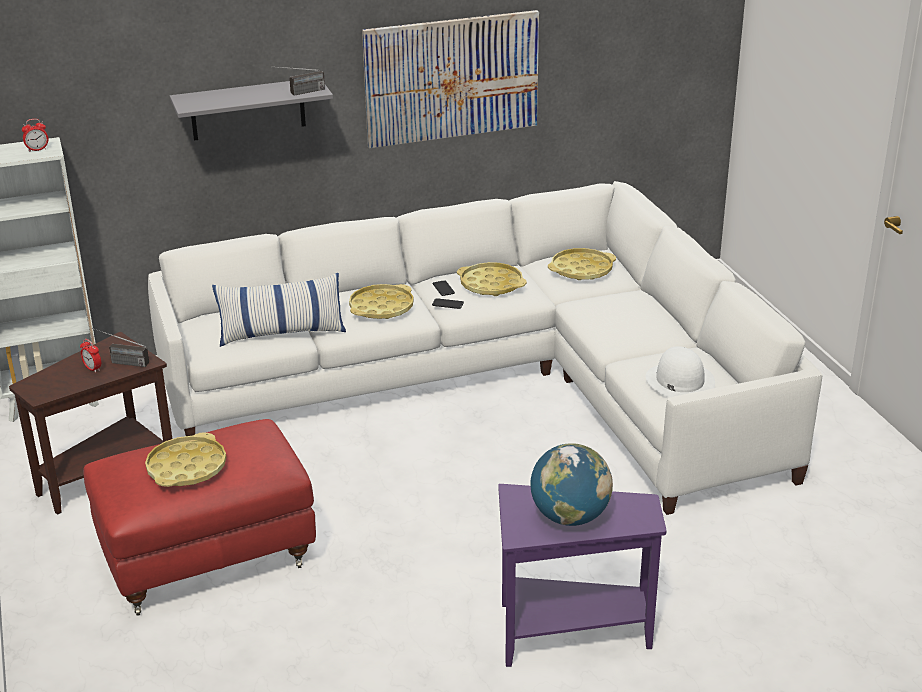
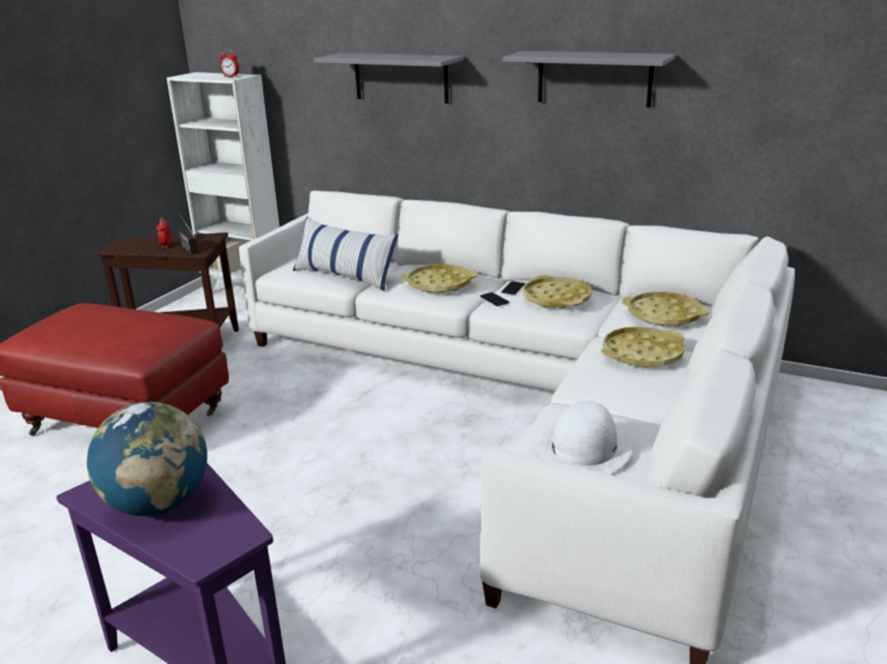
camera: 45 degrees right, 5 degrees down
(186, 468) = (92, 326): yellow tray -> yellow tray (642, 354)
(299, 93) = (420, 59): radio -> none
(452, 78) = (594, 78): picture -> grey shelf

